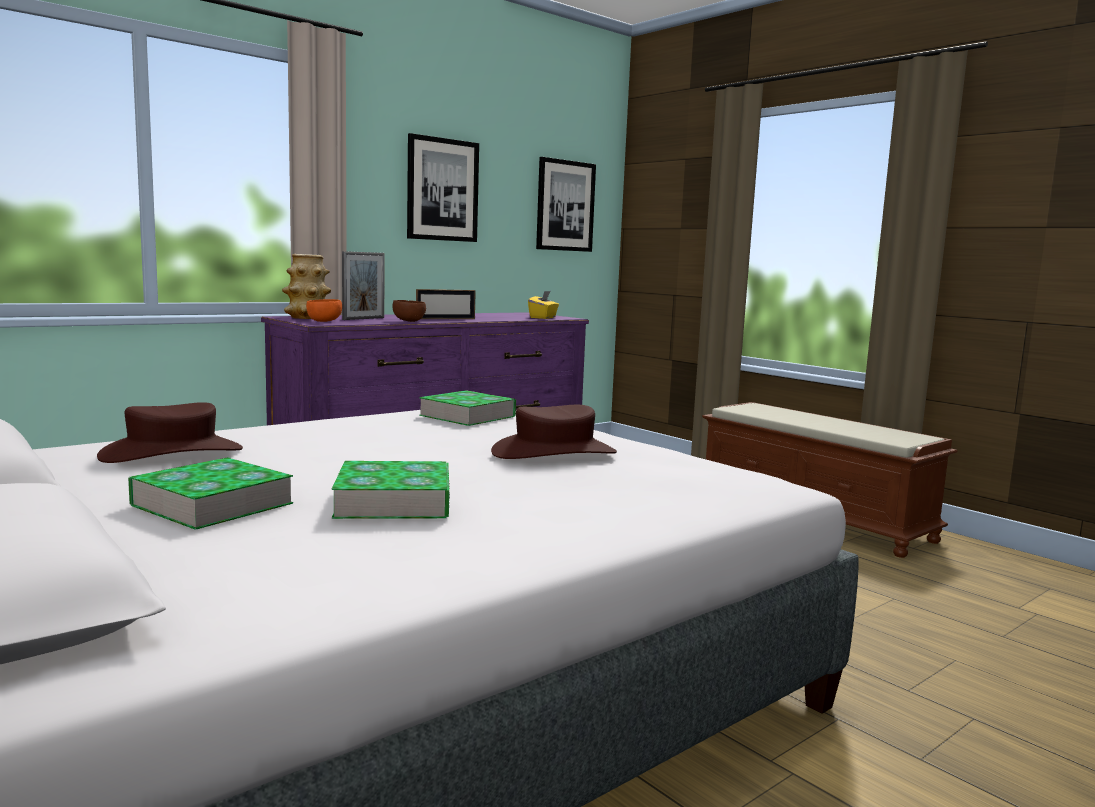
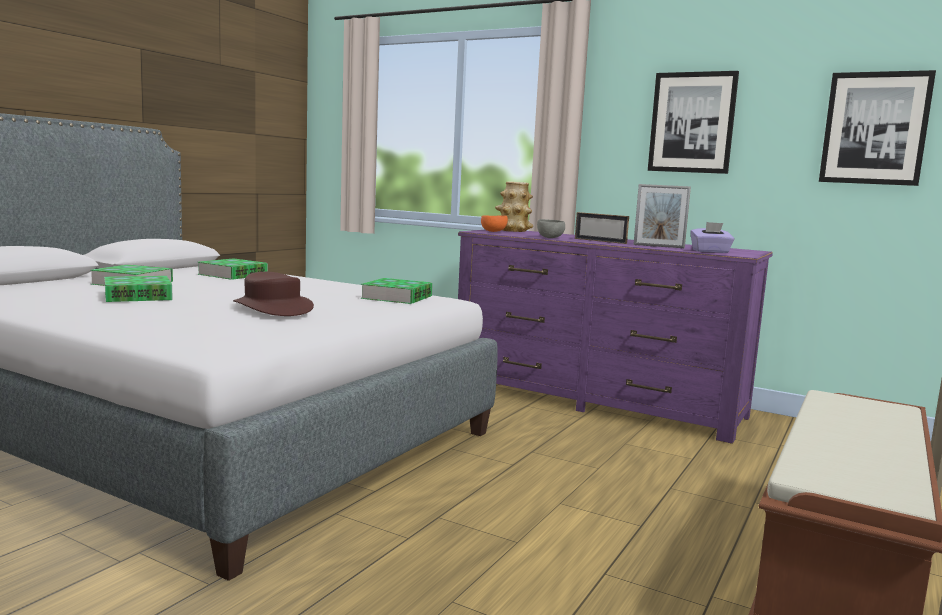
camera: 70 degrees right, 0 degrees up
(172, 453) = (233, 274): brown hat -> book
(363, 318) = (539, 234): picture frame -> picture frame (658, 246)
(409, 321) = (550, 238): brown bowl -> grey bowl
(543, 318) = (710, 251): yellow tissue box -> purple tissue box

